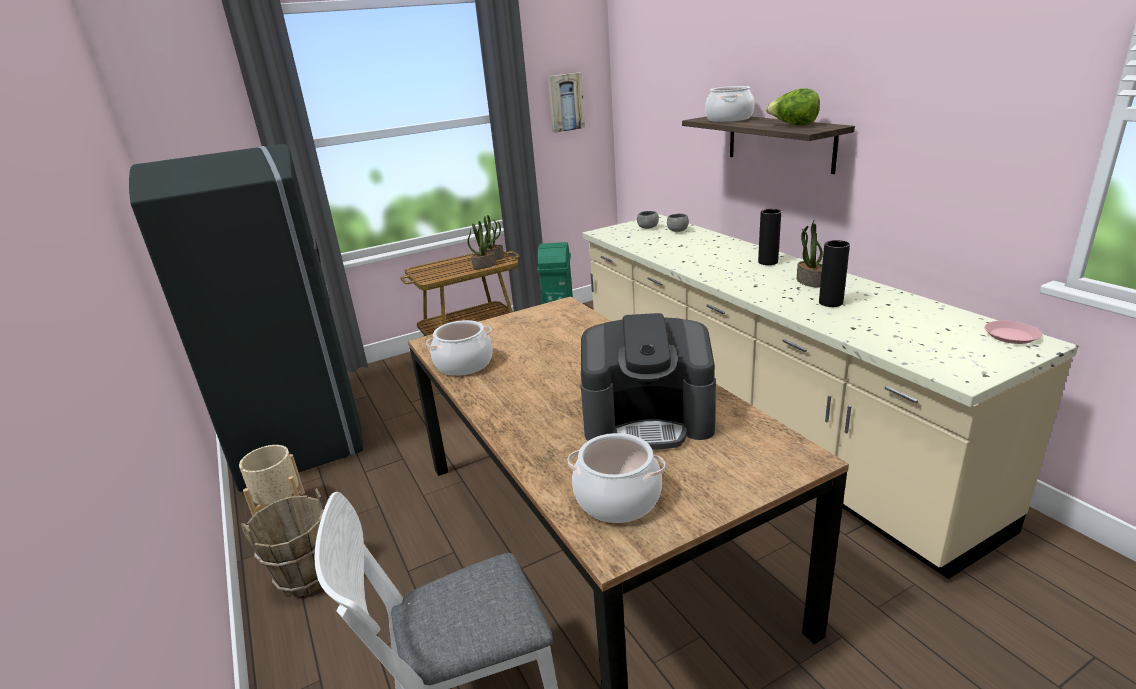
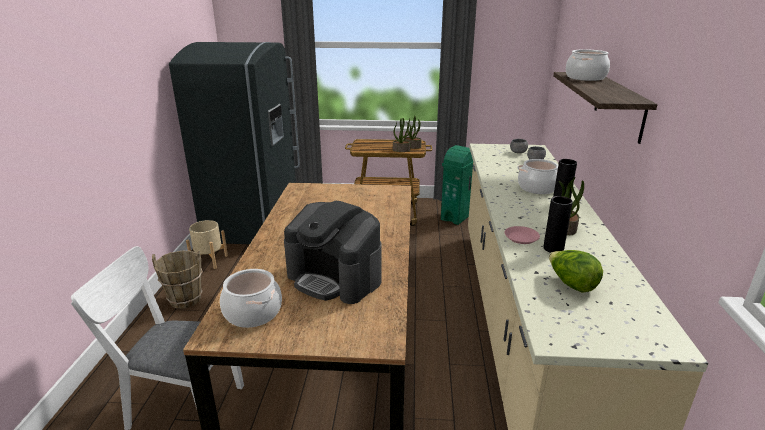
camera: 30 degrees right, 0 degrees up
(463, 364) = (294, 206): cooking pot -> cooking pot (537, 188)
(565, 102) = (511, 42): picture -> none
(793, 125) = (611, 93): lettuce -> lettuce (571, 284)
(1011, 336) = (657, 330): pink plate -> pink plate (521, 238)

